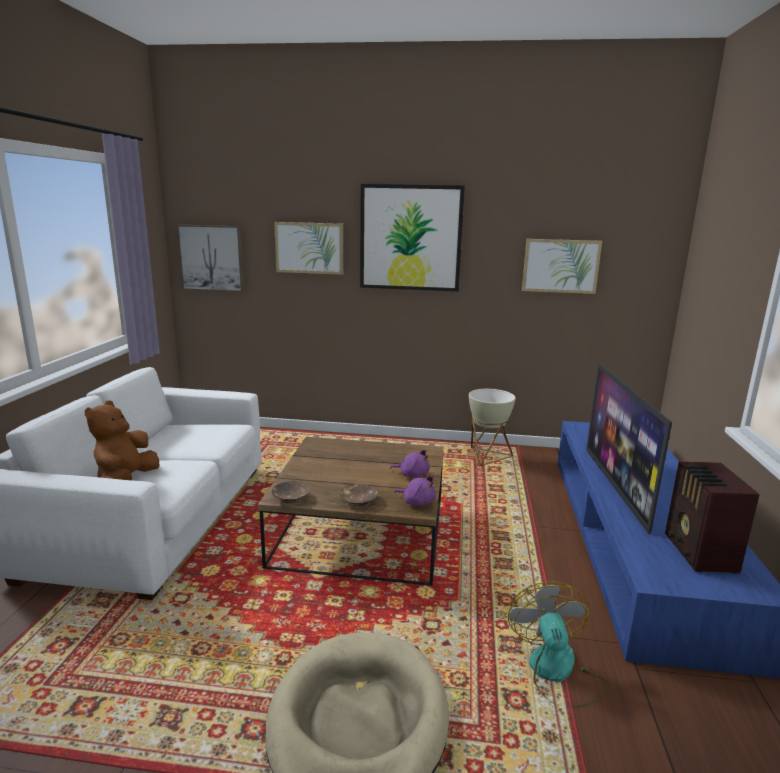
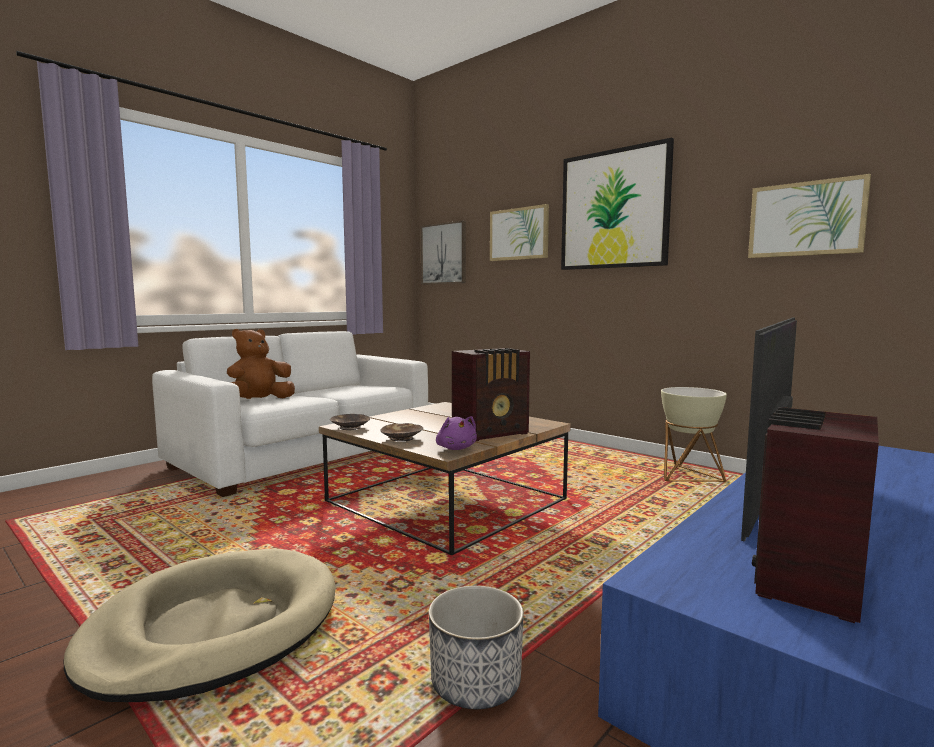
camera: 35 degrees right, 10 degrees down
(412, 474) = (492, 433): purple plush toy -> radio
(557, 673) = (475, 683): fan -> planter

